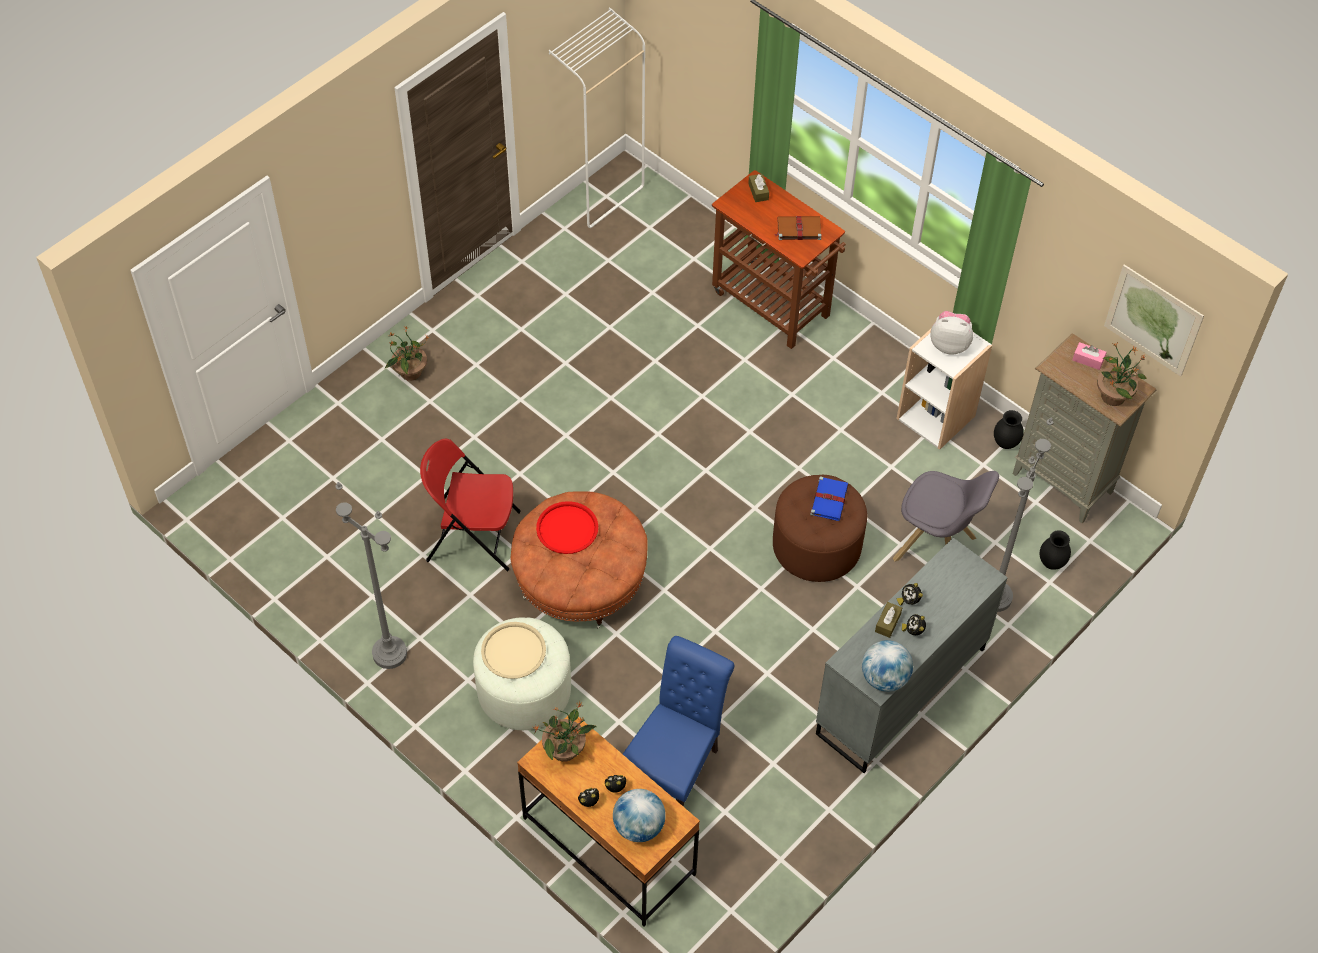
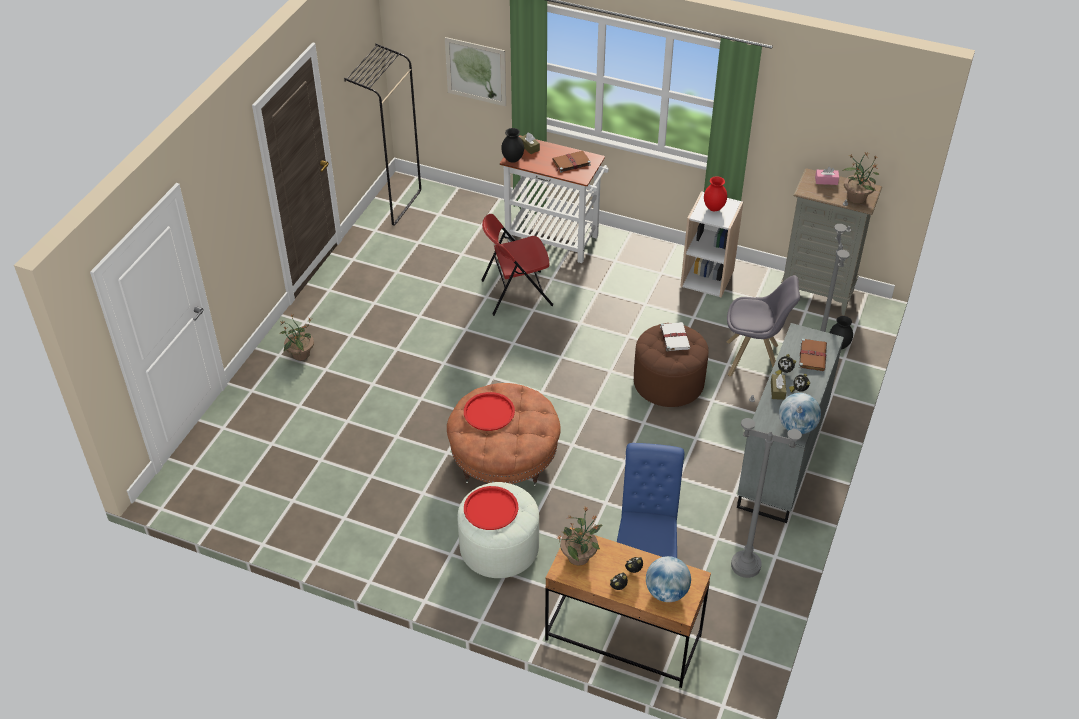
camera: 20 degrees left, 10 degrees down
(389, 653) = (377, 555): grey floor lamp -> grey floor lamp (745, 565)
(473, 535) = (405, 451): red chair -> red chair (516, 292)
(513, 651) = (490, 509): beige tray -> red tray
(601, 196) = (392, 203): white clothes rack -> black clothes rack
(772, 305) = (553, 239): brown cart -> white cart
(829, 499) = (674, 337): blue book -> white book
(949, 344) = (713, 208): plush toy -> red vase
(955, 590) = (812, 355): none -> brown book
(1005, 443) = (764, 281): black vase -> black vase (512, 160)
(1153, 320) = (873, 129): picture -> picture (476, 71)

